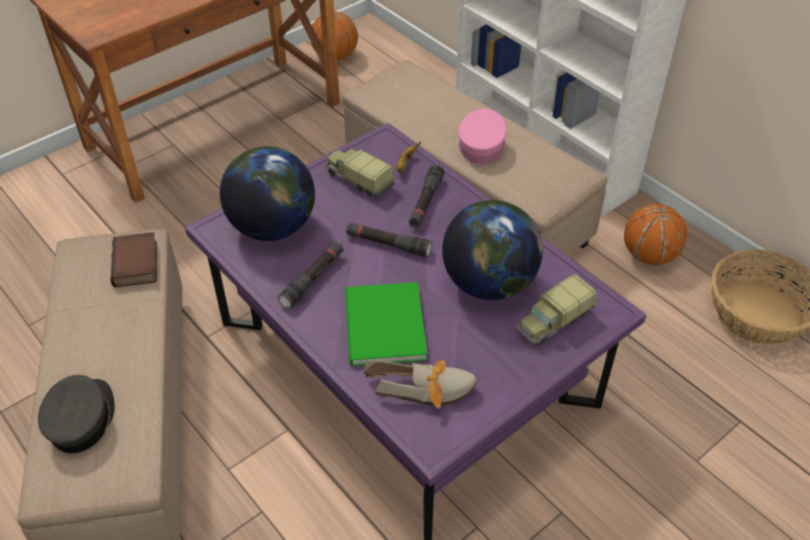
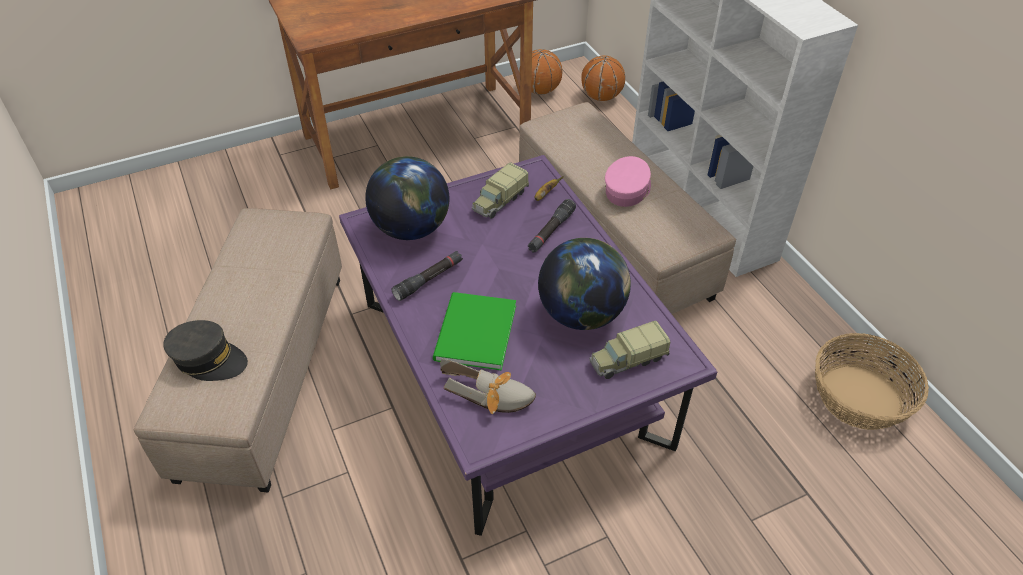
camera: 15 degrees right, 0 degrees up
(82, 419) = (208, 359): grey cap -> grey cap turned 90 degrees clockwise
(137, 265) = (296, 240): book -> none
(358, 180) = (499, 201): toy truck -> toy truck turned 105 degrees counterclockwise
(388, 244) = (504, 262): black flashlight -> none
(649, 255) = (770, 321): basketball -> basketball (601, 97)

